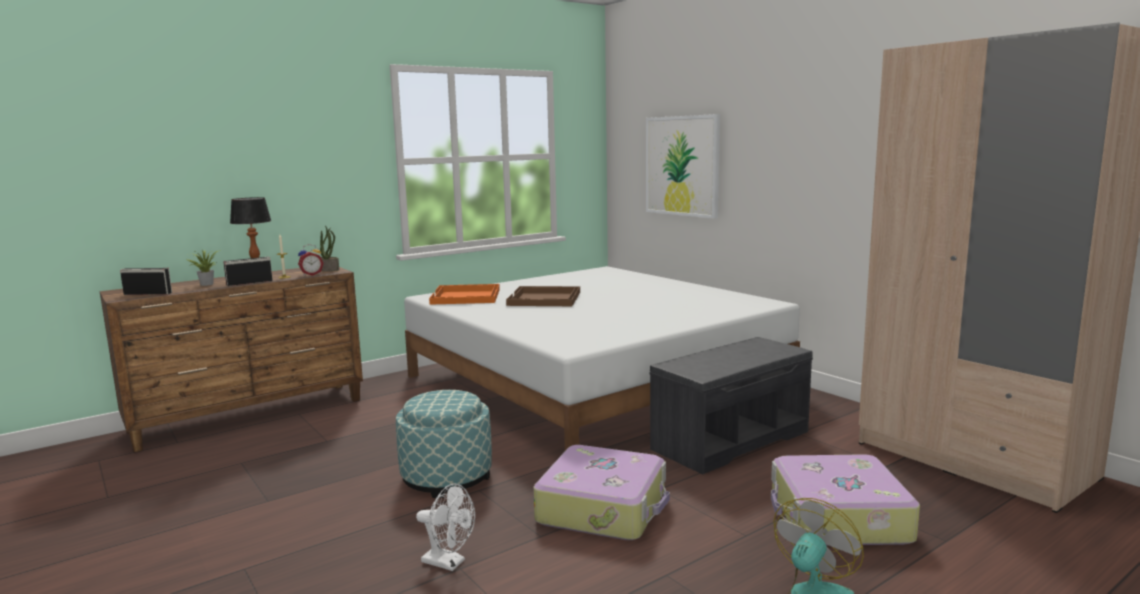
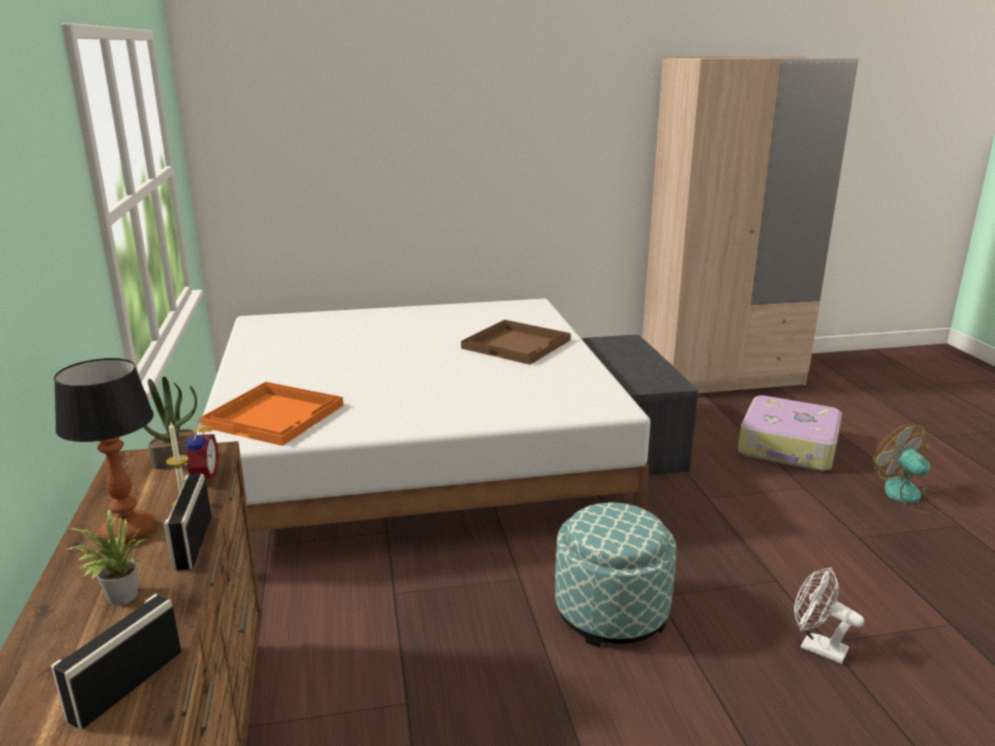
camera: 65 degrees left, 10 degrees up
(449, 563) = (816, 647): white fan -> white fan turned 105 degrees counterclockwise
(545, 299) = (368, 377): brown tray -> brown tray (517, 344)
(603, 508) = (733, 534): suitcase -> none
(682, 166) = (349, 167): picture -> none

